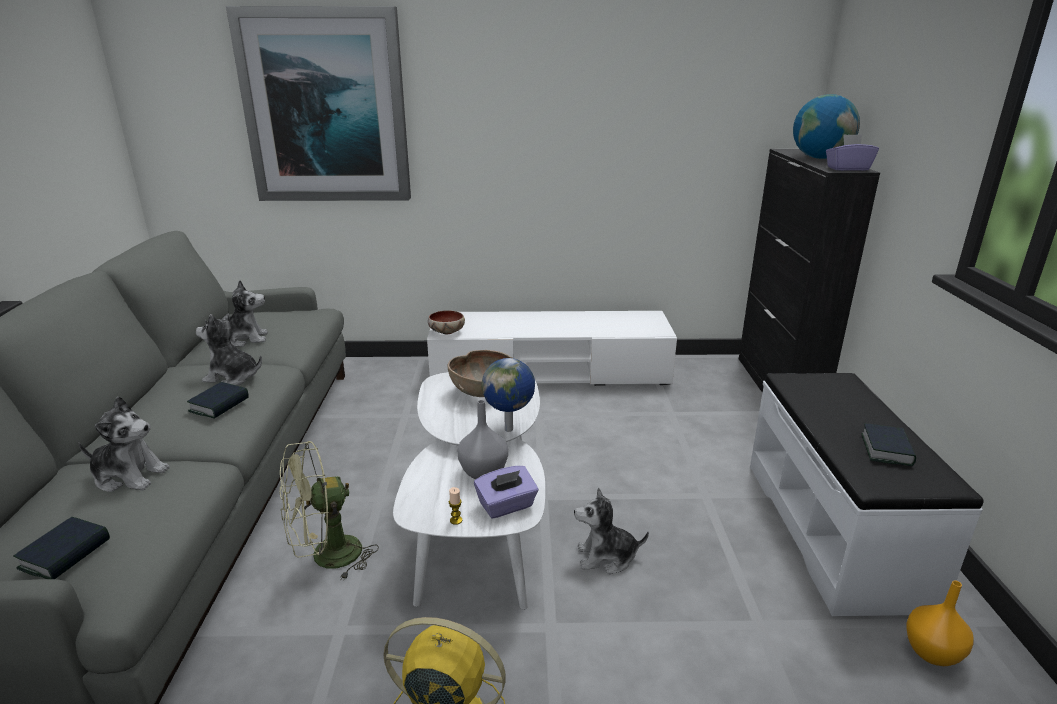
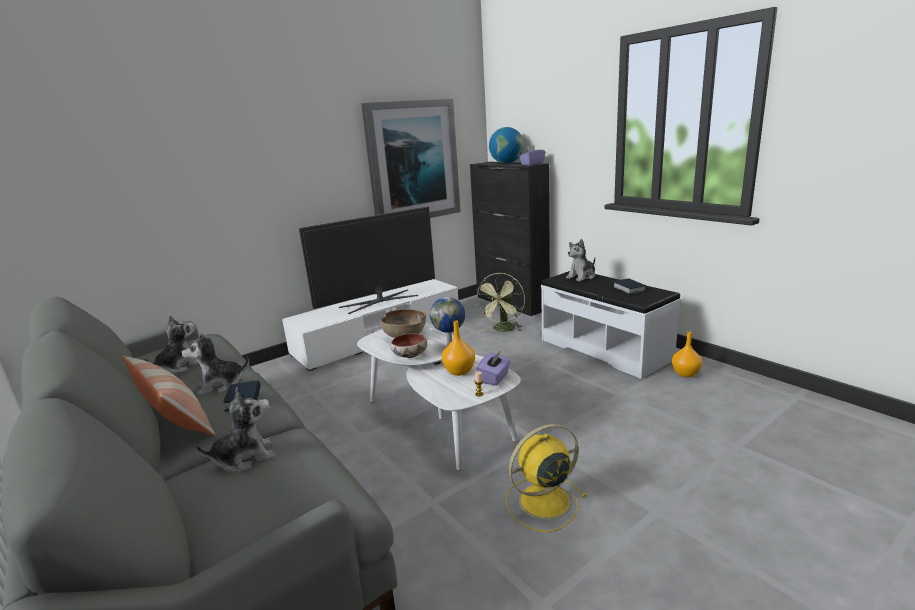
camera: 35 degrees left, 5 degrees down
(66, 554) = (286, 504): book -> none
(158, 397) = (175, 417): none -> pillow
(326, 107) = (169, 170): picture -> picture (412, 162)
(326, 558) = (371, 479): green fan -> green fan (503, 330)
(446, 332) = (310, 326): bowl -> bowl (409, 356)
(483, 472) = (458, 371): grey vase -> orange vase
(556, 325) = (379, 301): none -> television
(606, 557) = (526, 402): plush toy -> plush toy (581, 277)

